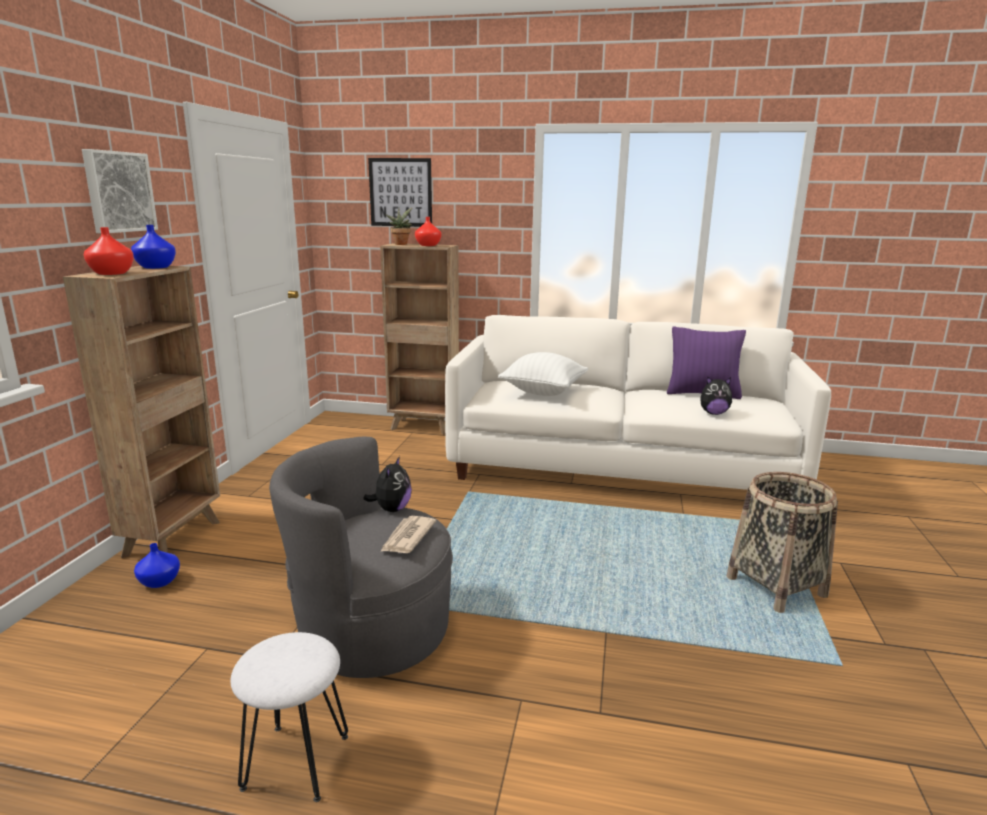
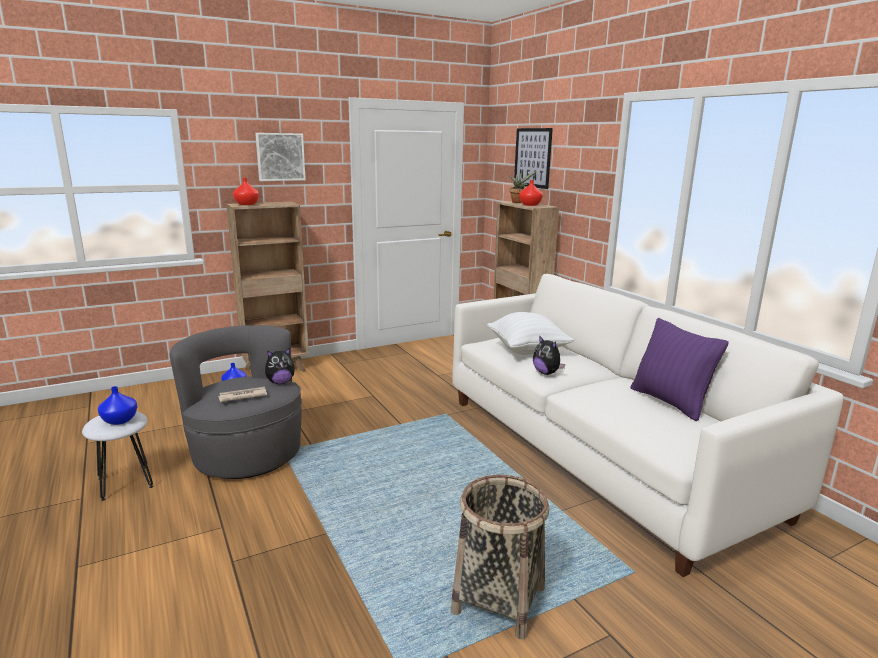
camera: 50 degrees right, 0 degrees up
(155, 267) = (282, 203): blue vase -> blue vase (119, 420)
(713, 413) = (623, 419): plush toy -> plush toy (546, 373)

